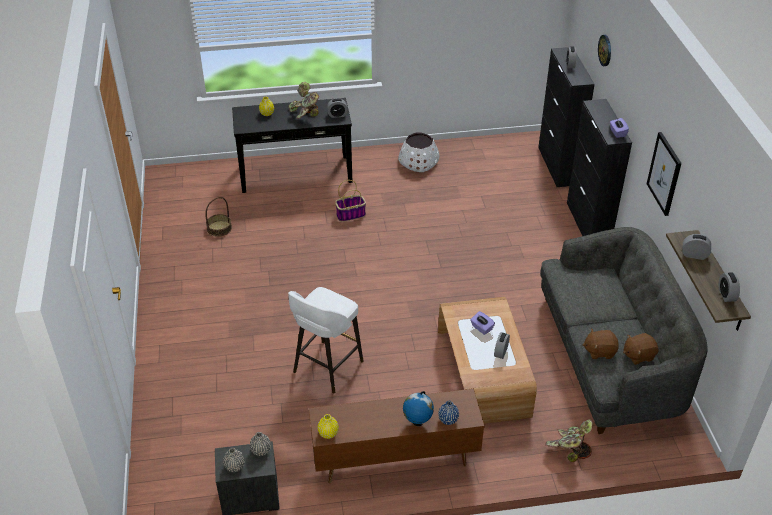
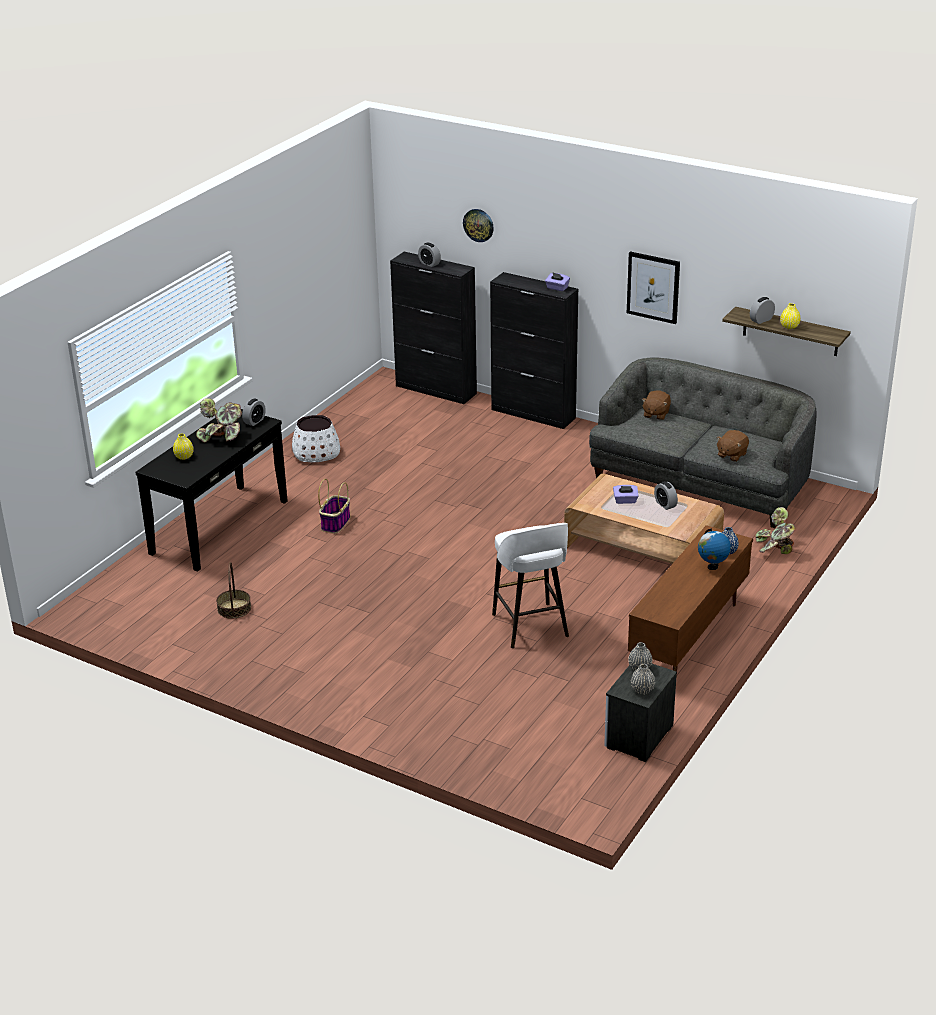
camera: 50 degrees left, 10 degrees down
(328, 433) = (672, 616): yellow vase -> yellow vase (789, 327)
(638, 355) = (756, 442): brown plush toy -> brown plush toy (655, 414)
(726, 295) = (818, 329): alarm clock -> none

